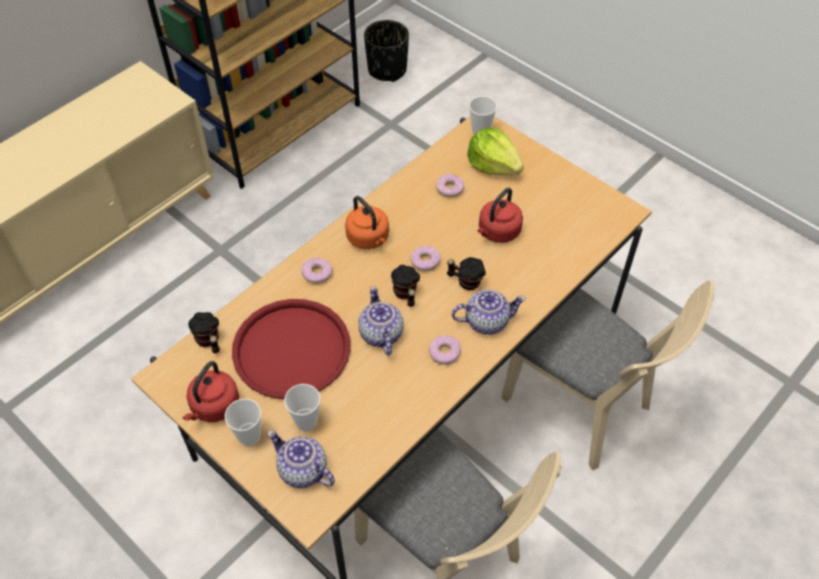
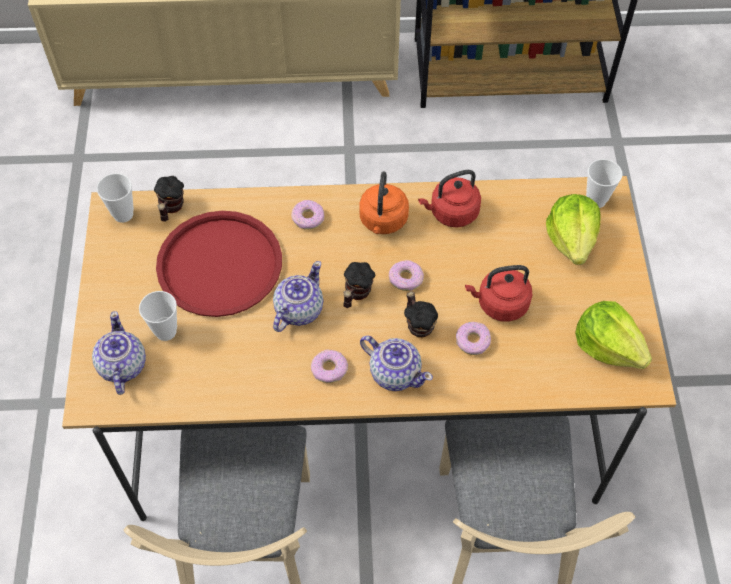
camera: 45 degrees right, 5 degrees up
(214, 407) = (118, 262): red kettle -> red kettle (451, 213)
(249, 437) = (116, 307): cup -> cup (123, 214)
(386, 70) = (671, 85): black planter -> none
(449, 189) = (503, 231): donut -> donut (472, 341)
(582, 208) = (608, 346): none -> lettuce

